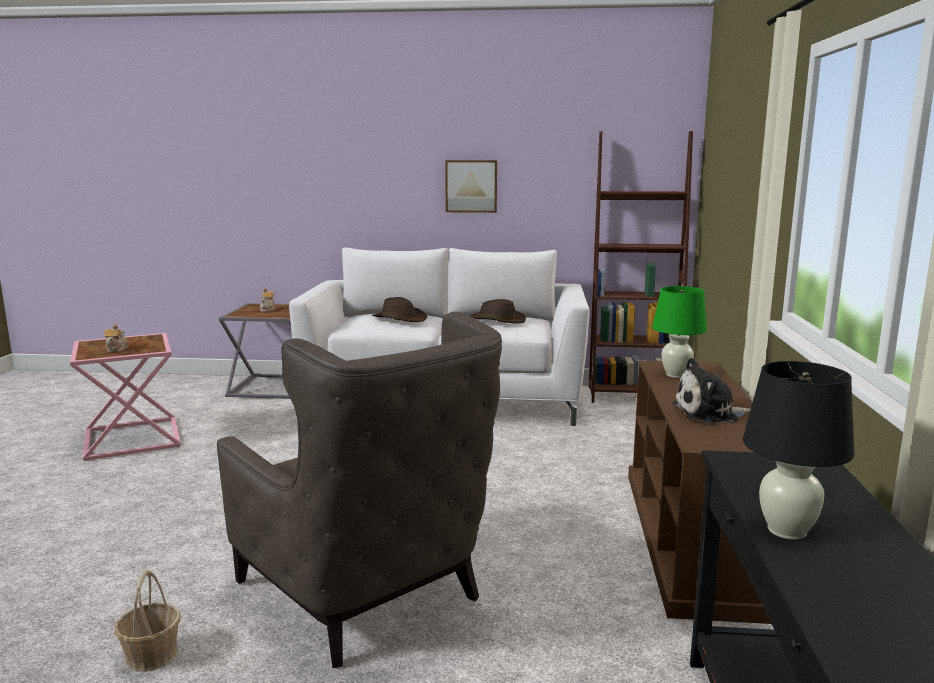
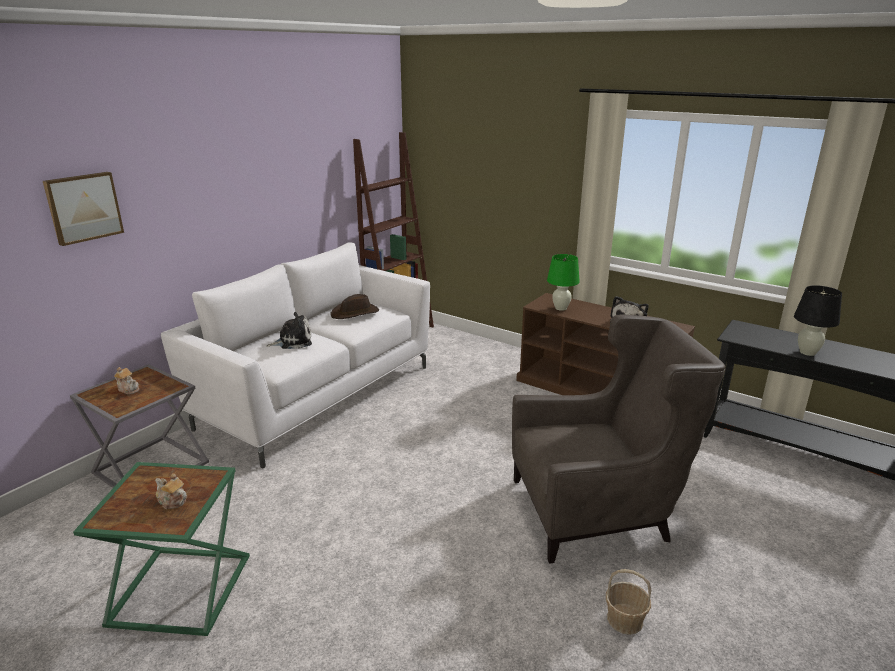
camera: 60 degrees left, 10 degrees up
(134, 439) = (184, 589): pink side table -> green side table
(399, 319) = (293, 341): brown hat -> plush toy
(471, 186) = (272, 201): picture -> picture (83, 207)

